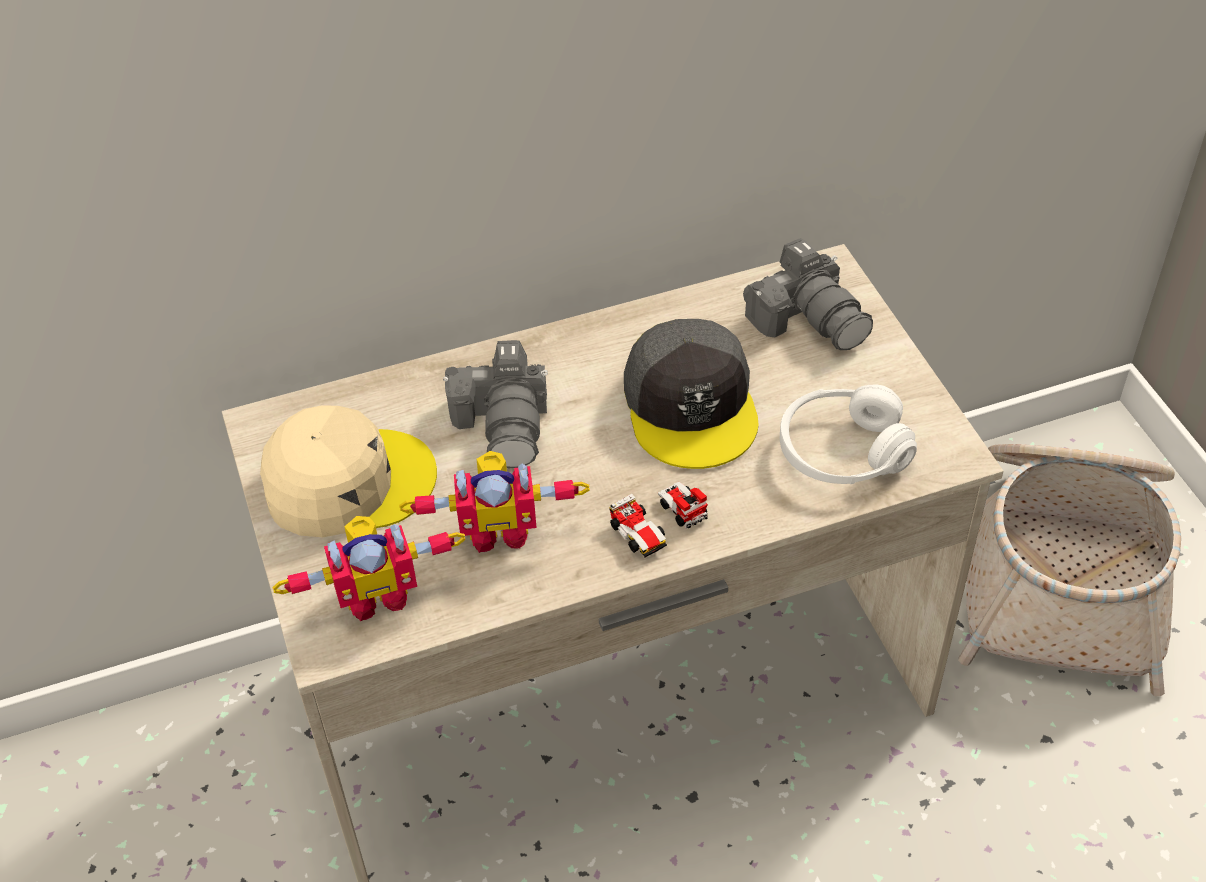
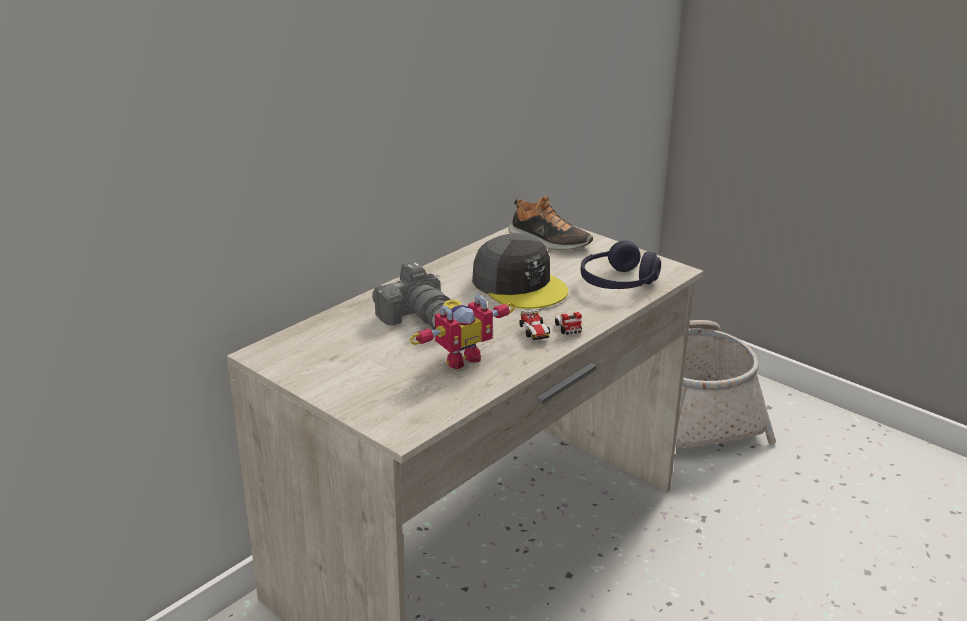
camera: 30 degrees left, 20 degrees down
(348, 482) = (344, 363): beige cap -> none
(376, 594) = (411, 402): toy robot -> none
(660, 524) = (550, 332): toy car -> toy car turned 45 degrees clockwise
(809, 318) = (548, 241): camera -> shoe
(843, 451) = (618, 282): white headphones -> purple headphones

